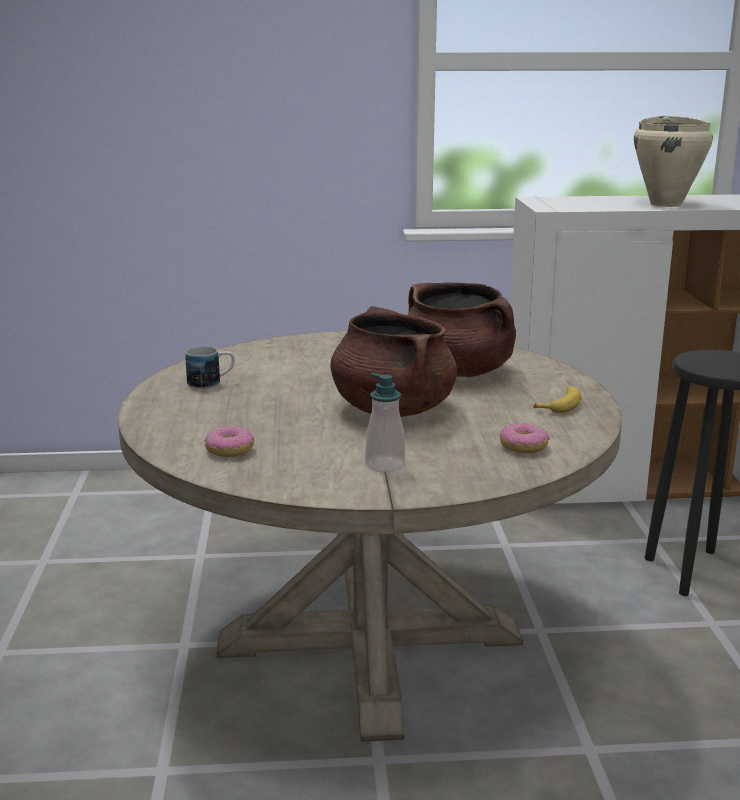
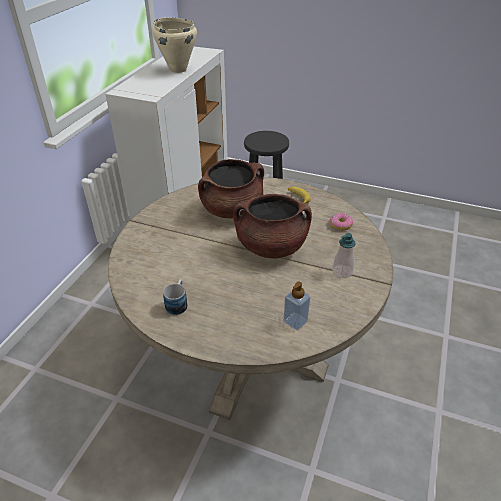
camera: 65 degrees left, 20 degrees up
(230, 450) = (295, 321): donut -> soap dispenser

